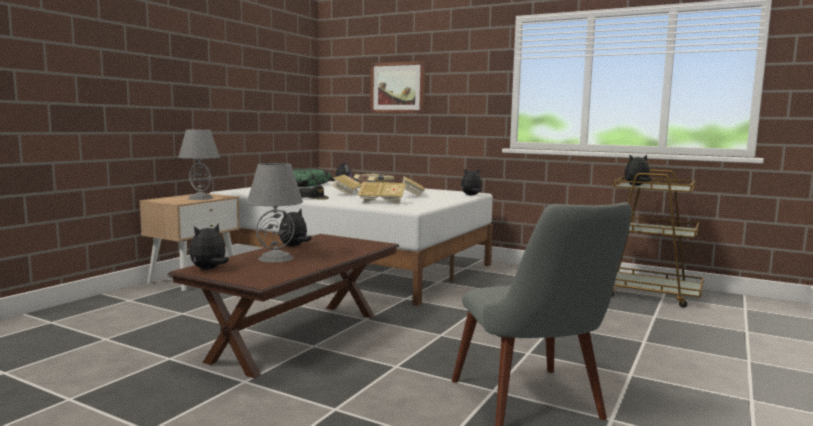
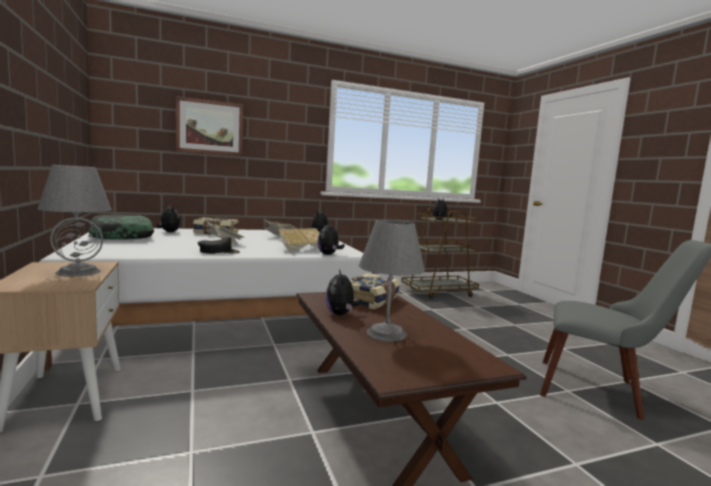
camera: 50 degrees left, 0 degrees up
(209, 269) = (399, 371): plush toy -> plush toy (329, 254)
(347, 246) = (371, 301): none -> book

